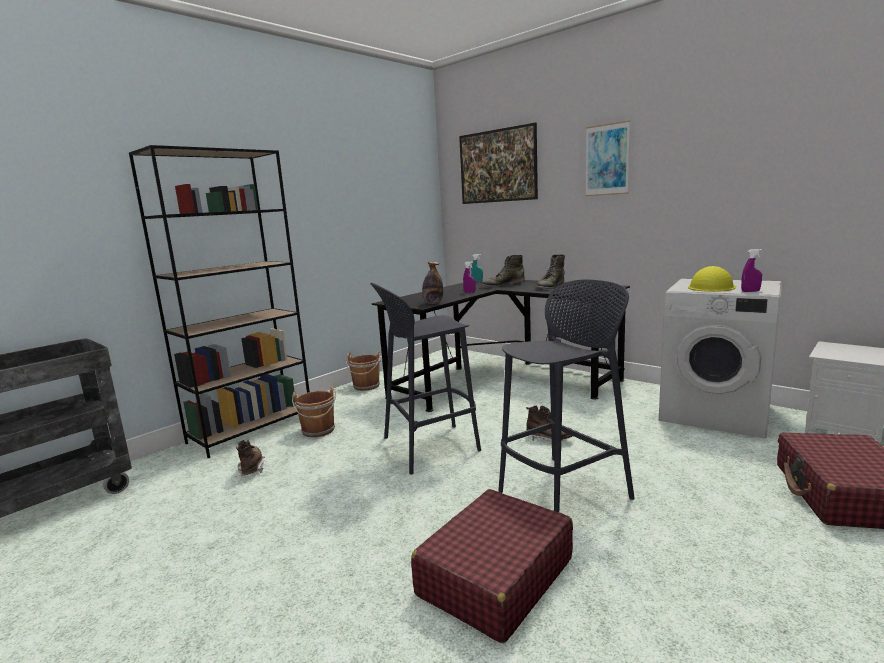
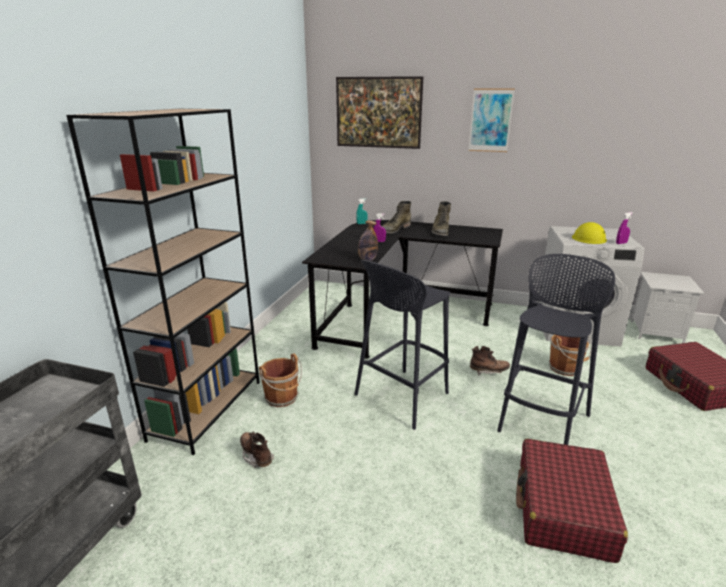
camera: 25 degrees left, 10 degrees up
(366, 386) = (279, 337): brown bucket -> brown bucket (565, 369)

